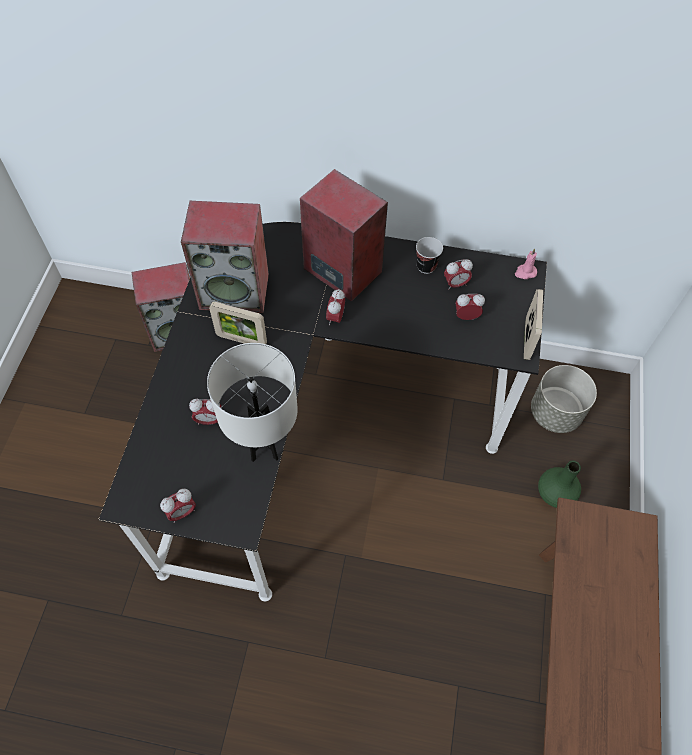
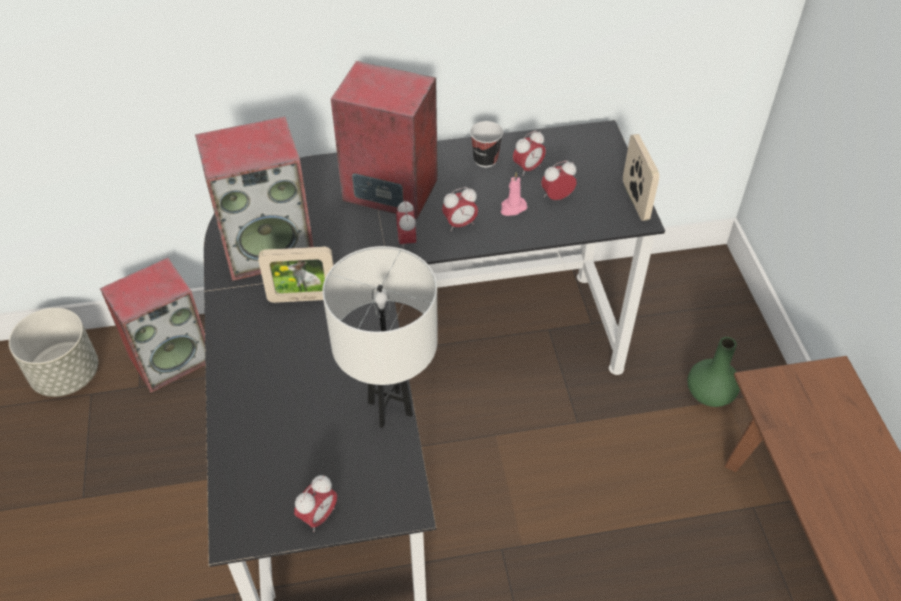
camera: 20 degrees left, 10 degrees down
(209, 420) = (303, 399): alarm clock -> alarm clock (460, 224)
(525, 272) = (598, 136): pink candle -> pink candle (512, 207)
(555, 412) = (667, 308): grey planter -> grey planter (66, 374)

